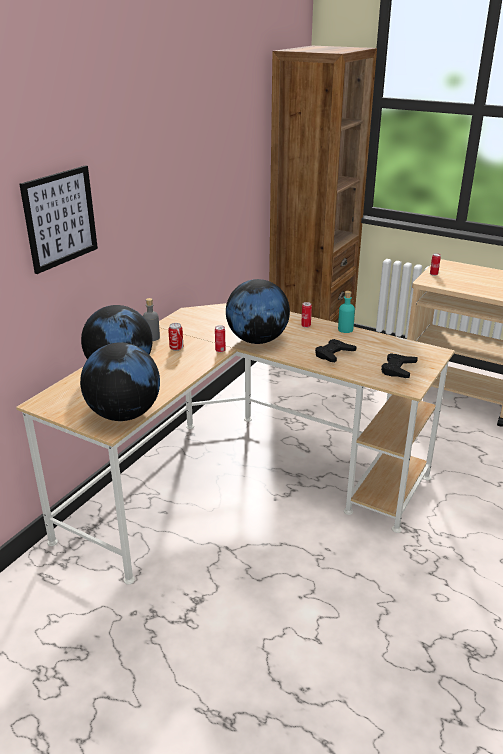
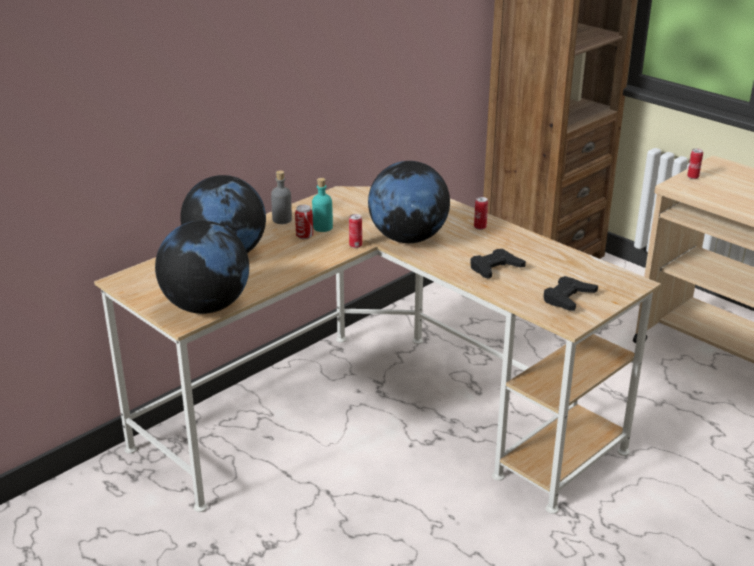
camera: 15 degrees right, 0 degrees up
(60, 218) = (168, 67): picture -> none
(345, 329) = (529, 238): turquoise bottle -> turquoise bottle (322, 227)

